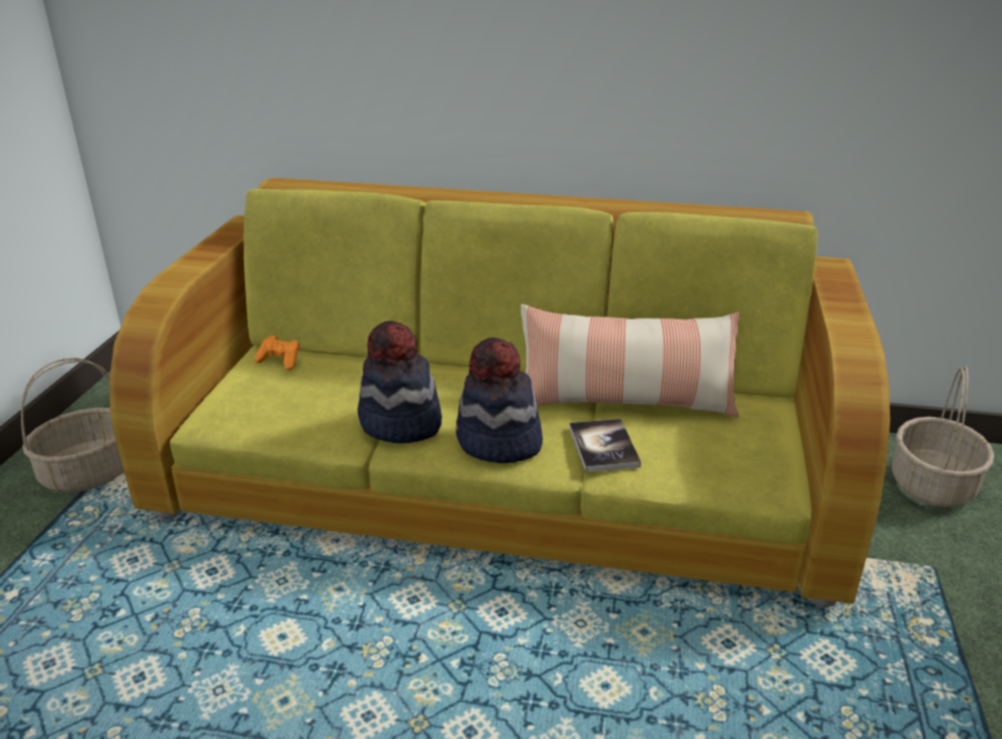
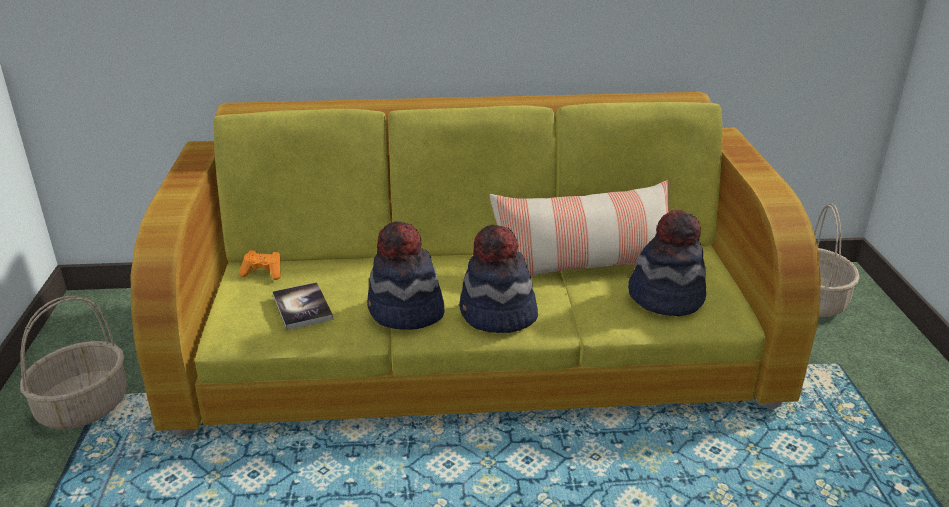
camera: 15 degrees left, 0 degrees up
(603, 447) = (586, 306): book -> book (302, 307)
(704, 451) = (666, 297): none -> hat

